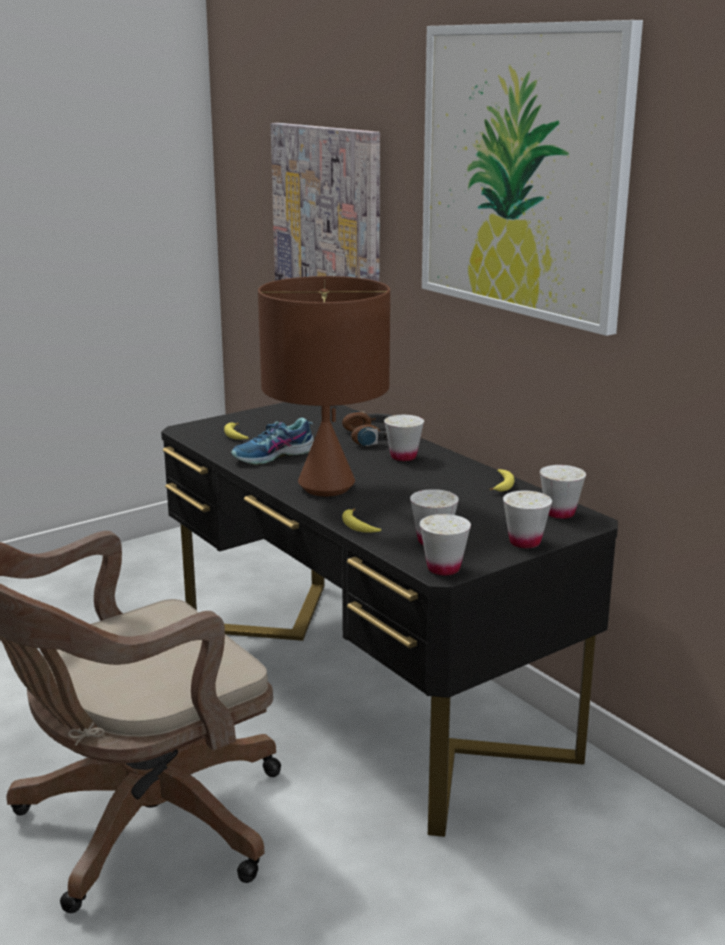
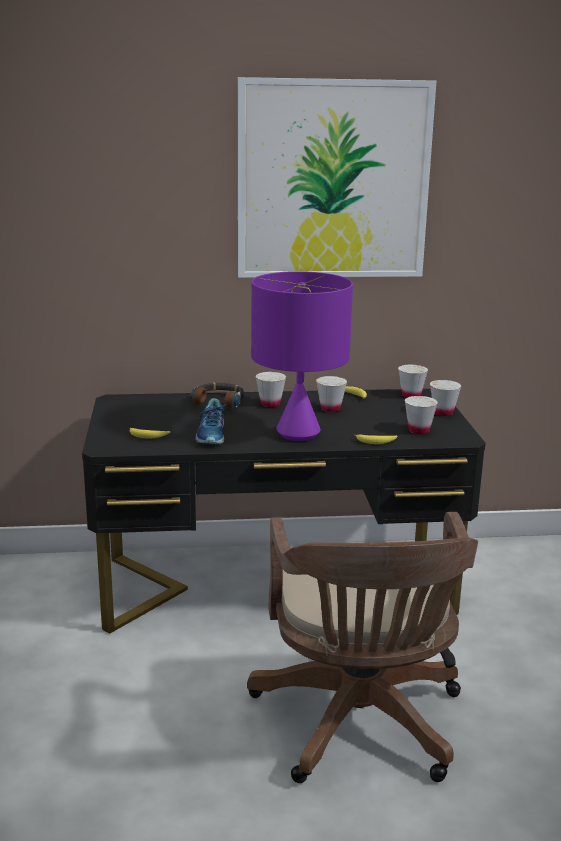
camera: 60 degrees left, 0 degrees up
(326, 488) = (298, 435): brown table lamp -> purple table lamp
(327, 217) = (94, 238): picture -> none
(443, 568) = (460, 438): white cup -> white cup (330, 409)

